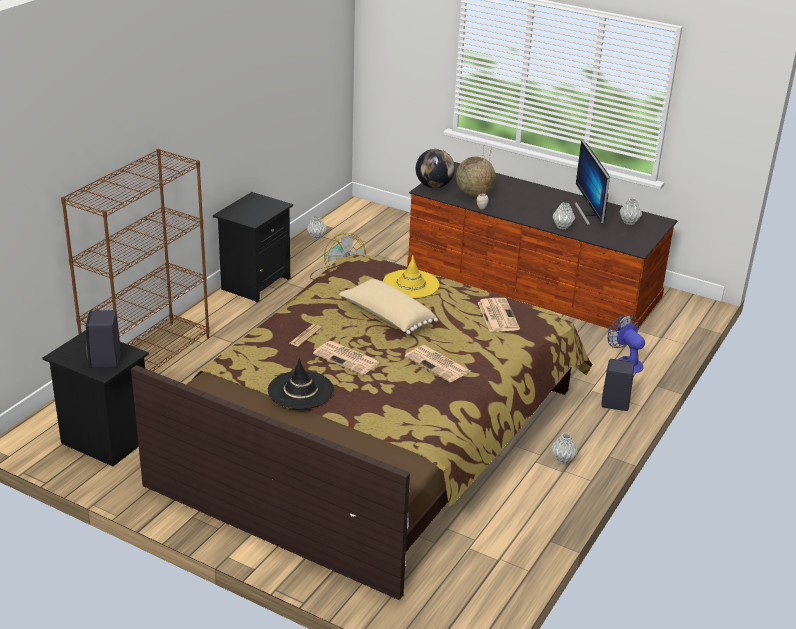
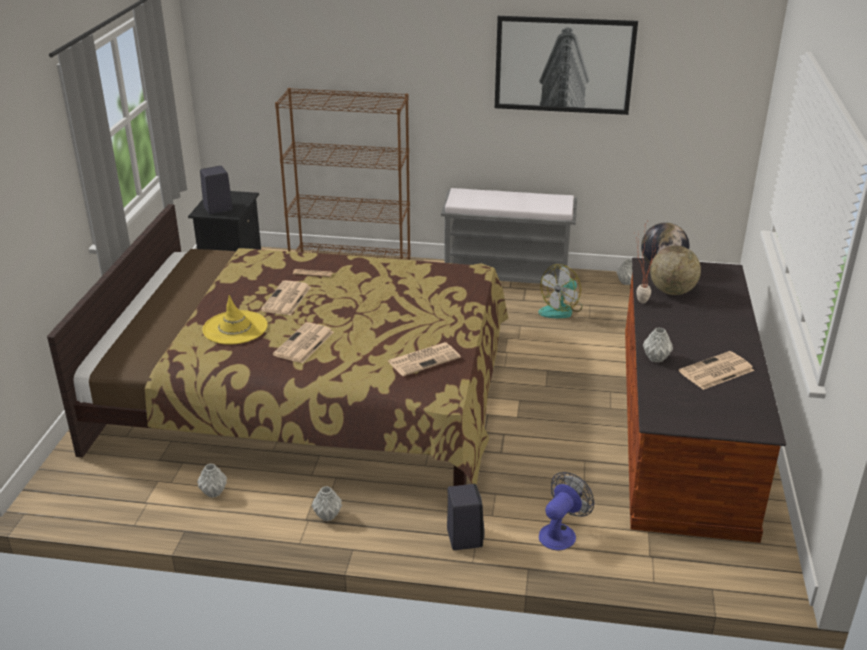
camera: 70 degrees right, 0 degrees up
(252, 65) = (564, 65): none -> picture
(254, 283) = (507, 276): black nightstand -> grey bench
(301, 390) = (222, 290): black hat -> none
(386, 317) = (373, 302): beige pillow -> none
(411, 284) = (447, 302): yellow hat -> yellow hat (235, 328)
(589, 213) = (716, 371): monitor -> newspaper
(629, 222) = (727, 405): grey vase -> grey vase (213, 493)

